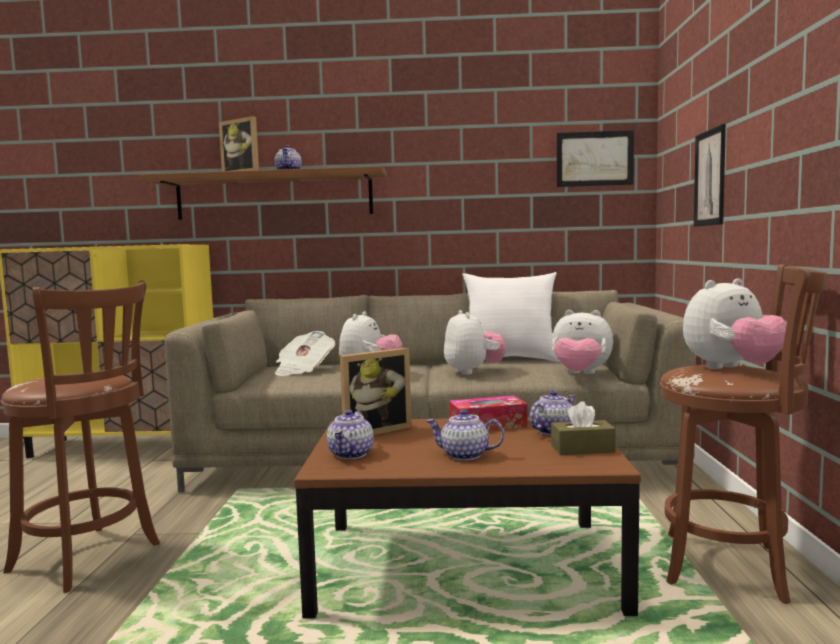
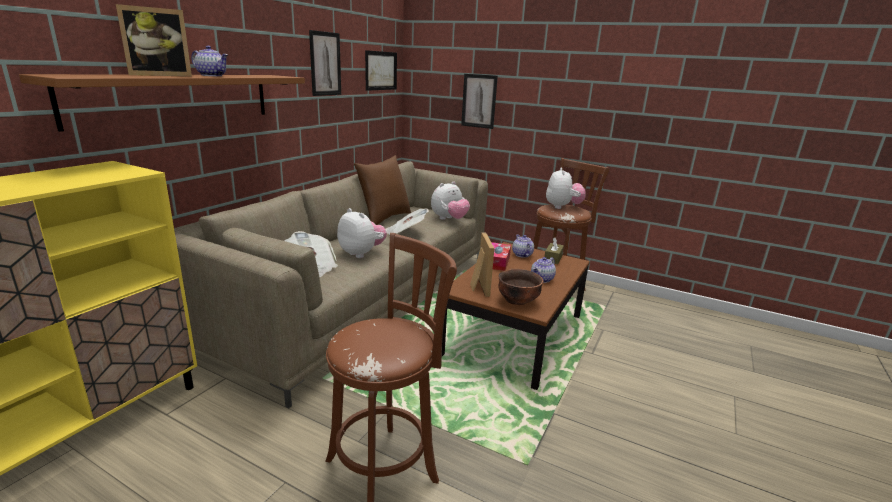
camera: 65 degrees left, 15 degrees up
(351, 454) = (517, 301): teapot -> brown bowl
(473, 372) = (405, 233): plush toy -> newspaper
(474, 156) = (325, 64): none -> picture
(510, 360) = (384, 218): white pillow -> brown pillow

